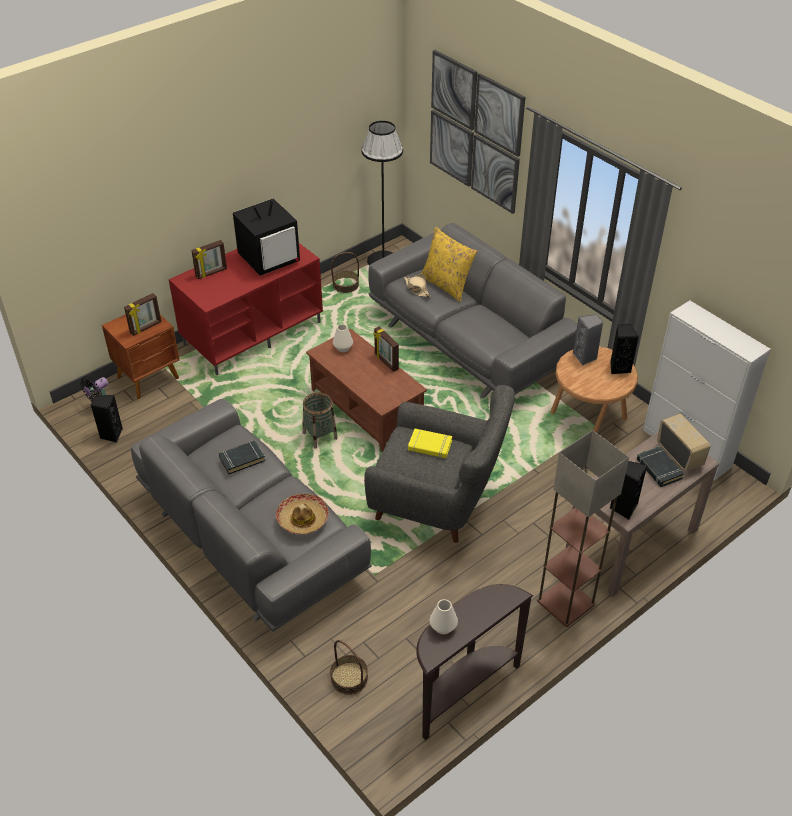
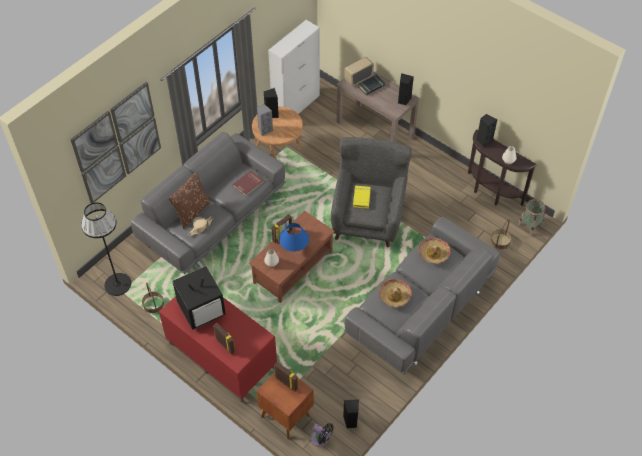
camera: 100 degrees left, 10 degrees up
(242, 459) = (394, 295): black book -> hat
(270, 259) = (202, 309): television -> television turned 105 degrees clockwise
(320, 436) = (324, 289): basket -> basket (530, 225)
(361, 371) = (294, 248): none -> blue table lamp
(446, 285) = (192, 212): yellow pillow -> brown pillow
(484, 336) = (248, 184): none -> red book
(500, 599) = (484, 140): none -> black speaker
(565, 601) = (423, 155): floor lamp -> none

